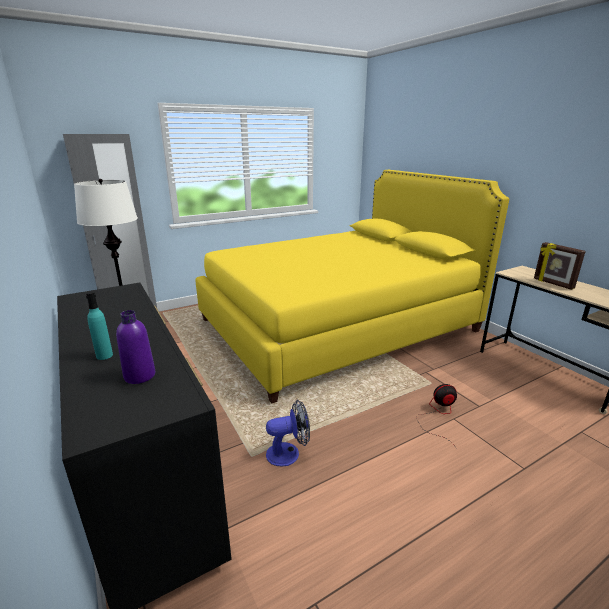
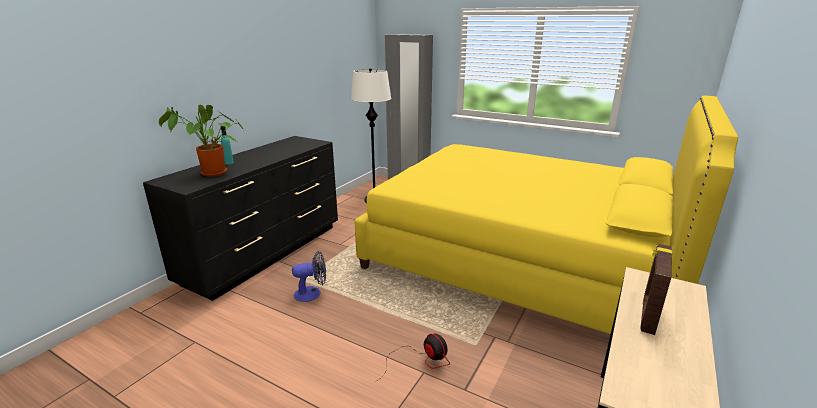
camera: 60 degrees right, 0 degrees up
(140, 376) = (211, 174): purple bottle -> potted plant
(288, 453) = (312, 293): fan -> fan turned 60 degrees counterclockwise

